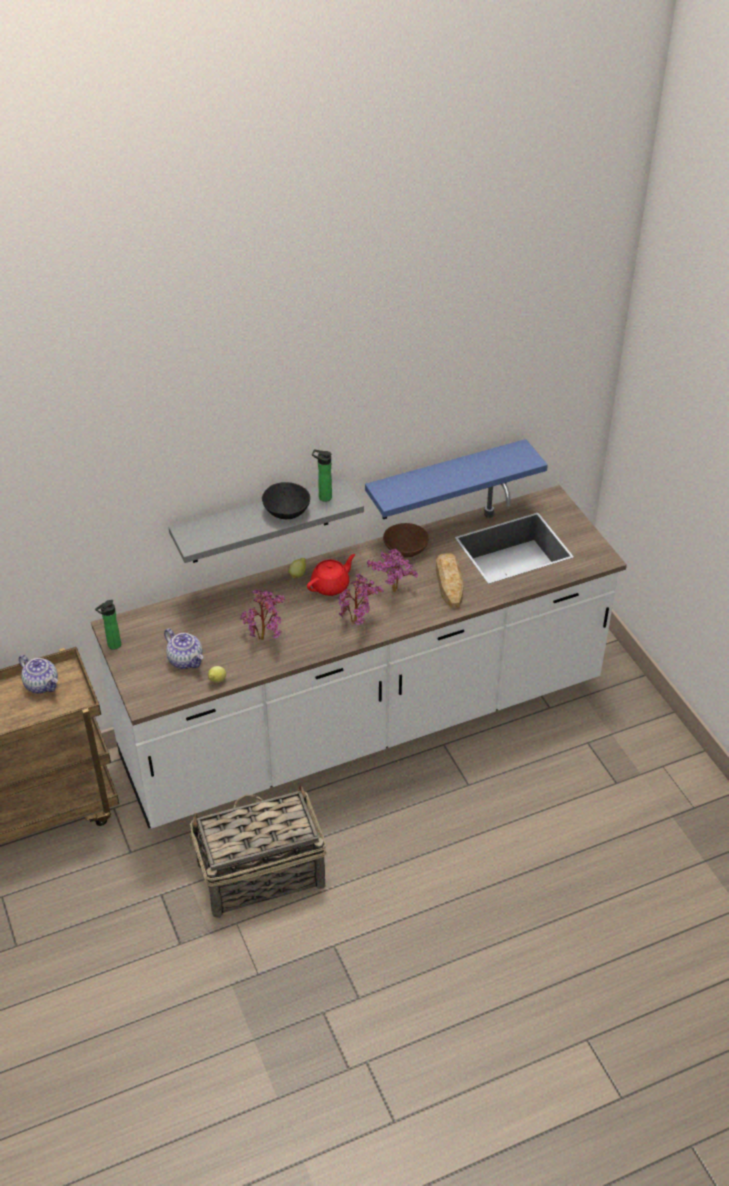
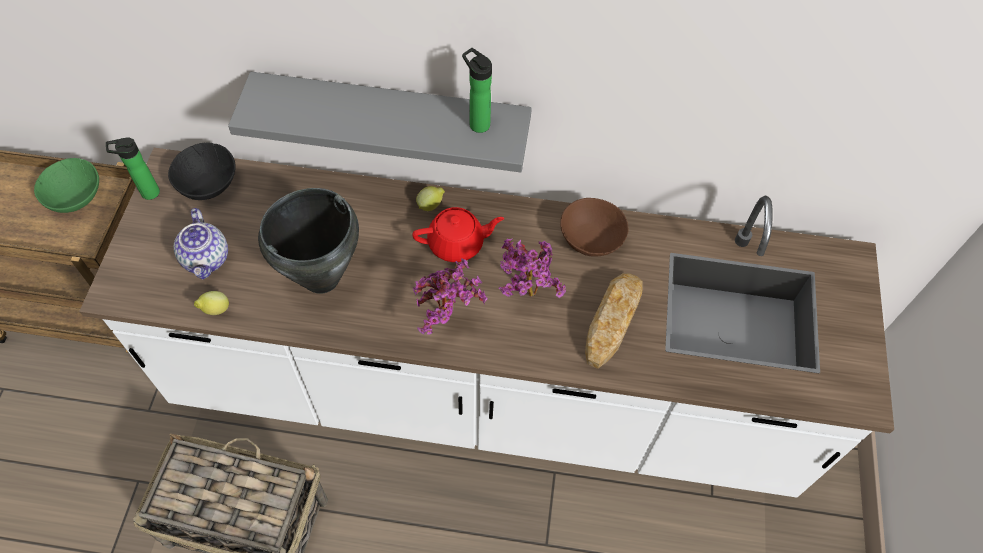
camera: 30 degrees right, 15 degrees up
(42, 684) = (76, 196): teapot -> green bowl
(265, 638) = (320, 278): potted plant -> black cooking pot
(286, 511) = (412, 121): black bowl -> black bowl (209, 183)
(445, 480) = (695, 170): blue shelf -> none

